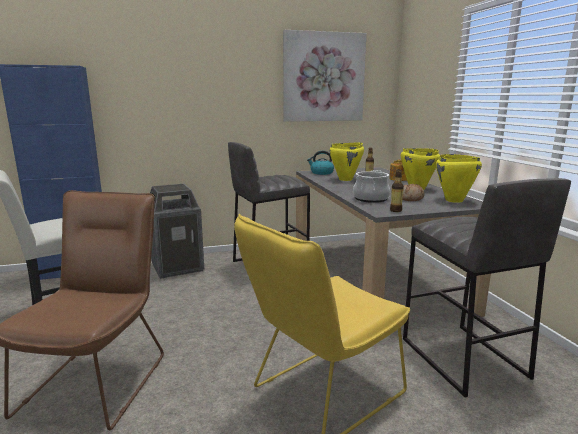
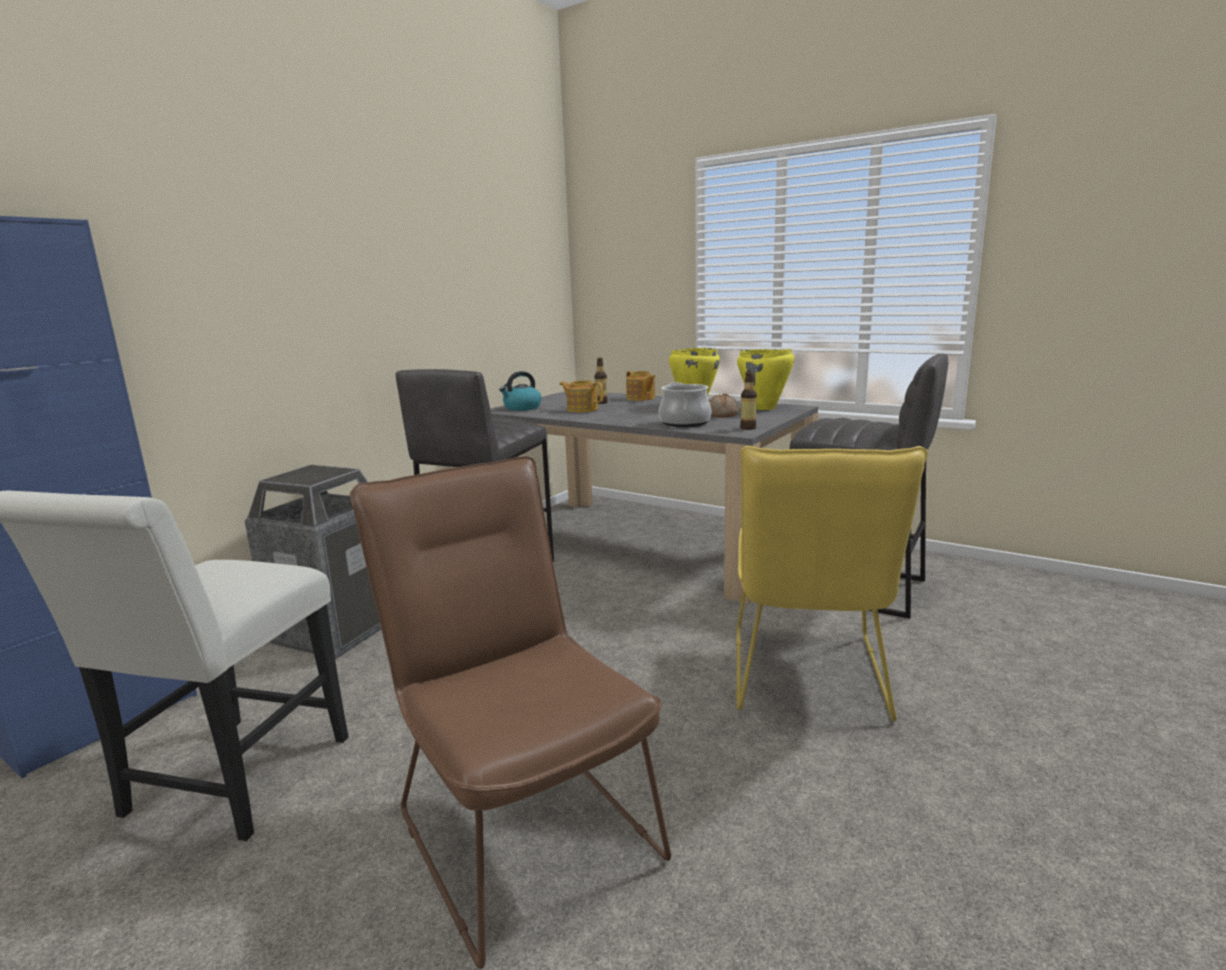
camera: 40 degrees left, 0 degrees up
(323, 77) = (486, 253): picture -> none
(346, 179) = (582, 409): yellow cooking pot -> teapot

